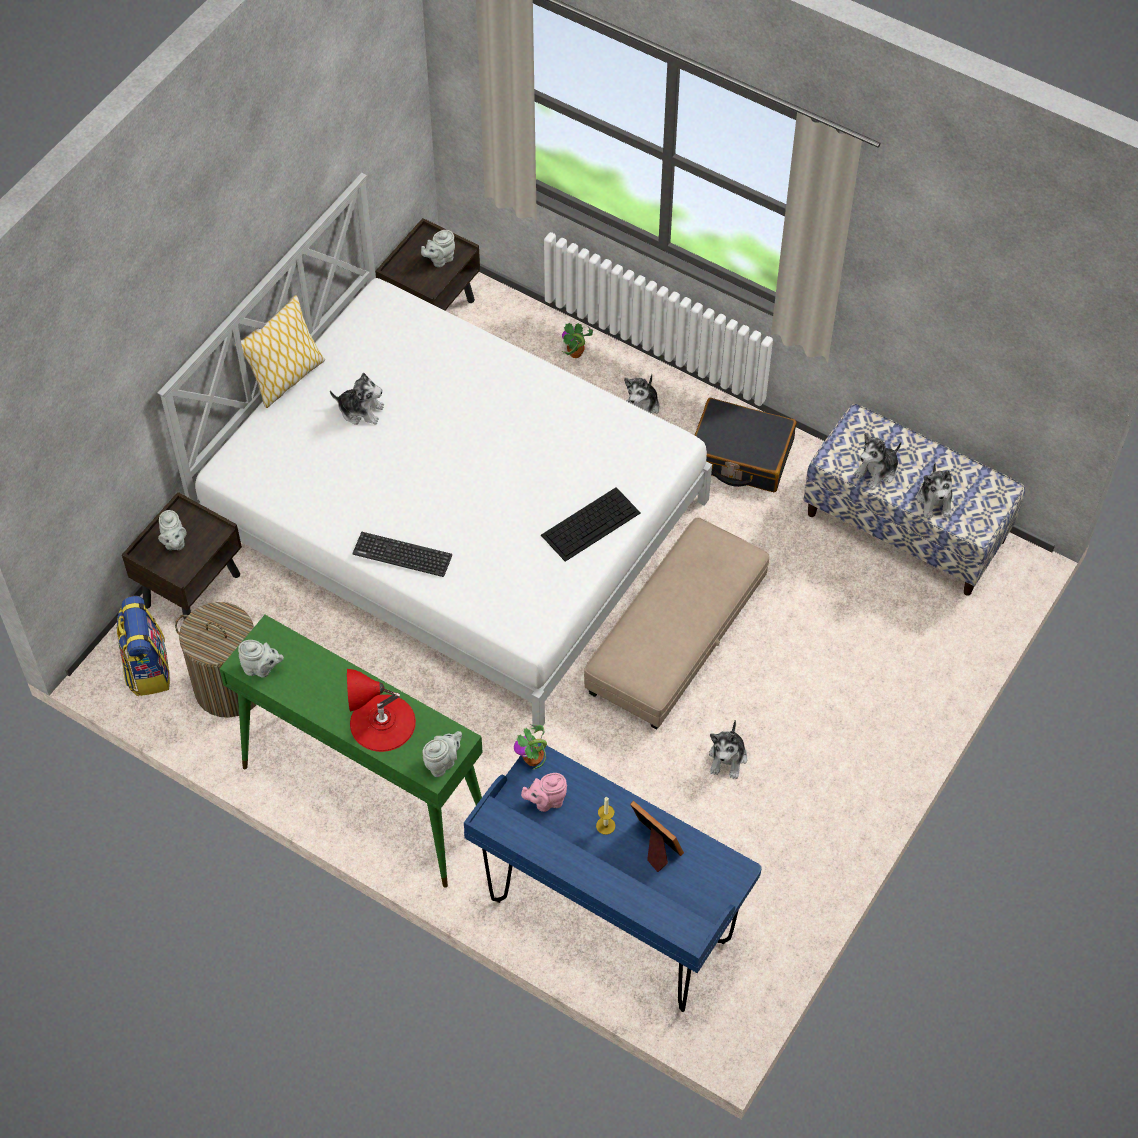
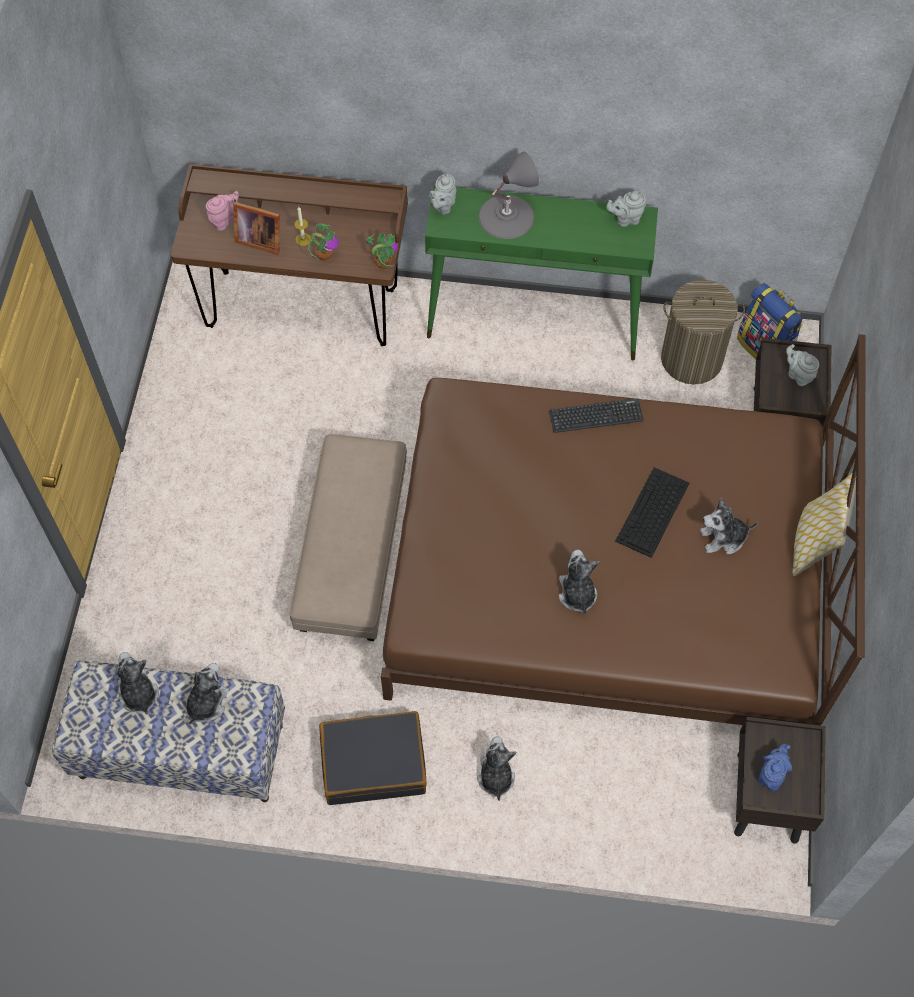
camera: 155 degrees right, 5 degrees up
(382, 723) = (506, 216): red table lamp -> grey table lamp
(440, 259) = (771, 775): grey teapot -> blue teapot
(453, 520) = (606, 577): white bed -> brown bed
(546, 801) = (357, 239): pink teapot -> pink teapot (224, 220)
(575, 353) = (595, 813): potted plant -> potted plant (324, 255)
(591, 523) = (449, 511): keyboard -> keyboard (652, 513)
(609, 922) = (302, 307): blue desk -> brown desk
(728, 758) = (263, 462): plush toy -> plush toy (577, 593)

